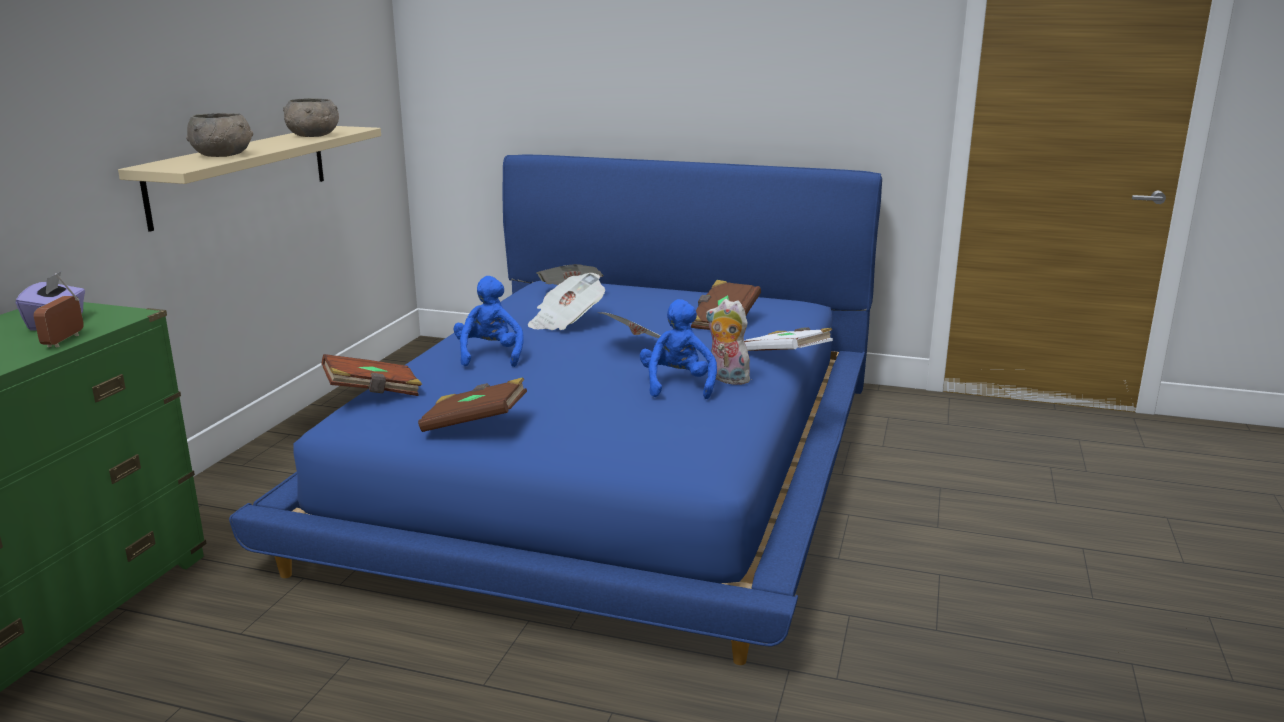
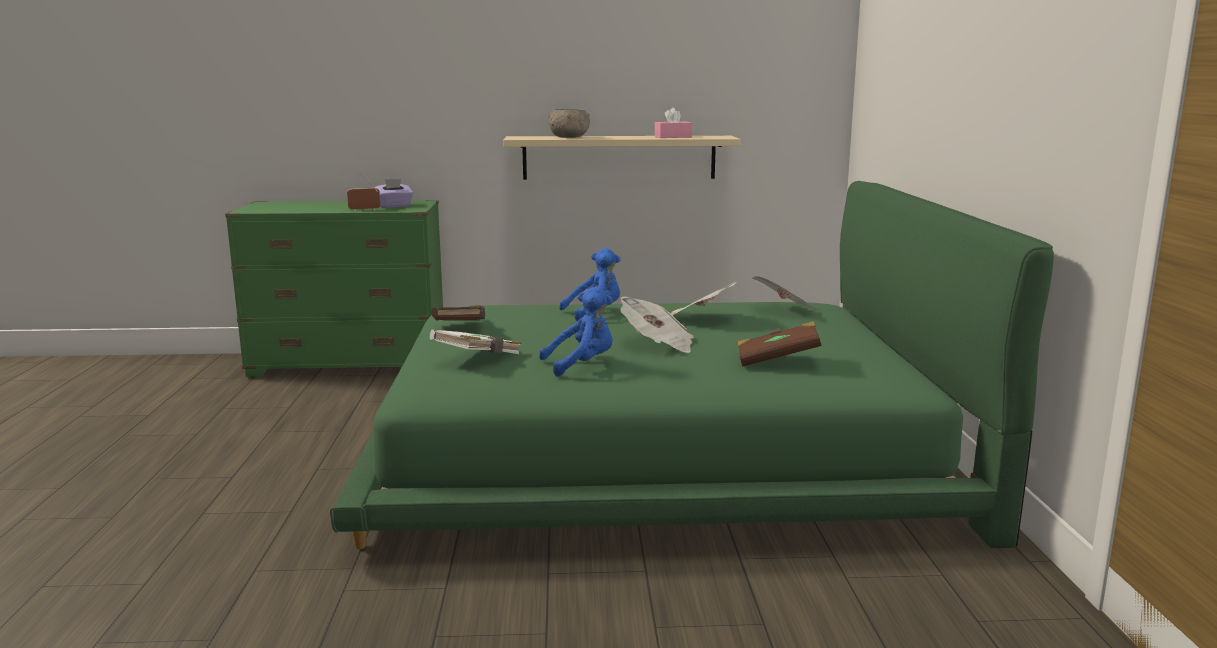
camera: 70 degrees right, 5 degrees down
(313, 136) = (673, 137): grey bowl -> pink tissue box
(373, 393) = (497, 303): brown book -> none
(613, 462) = (662, 452): blue bed -> green bed
(726, 379) = (614, 378): plush toy -> none
(785, 357) = (701, 391): white book -> white book (478, 358)

